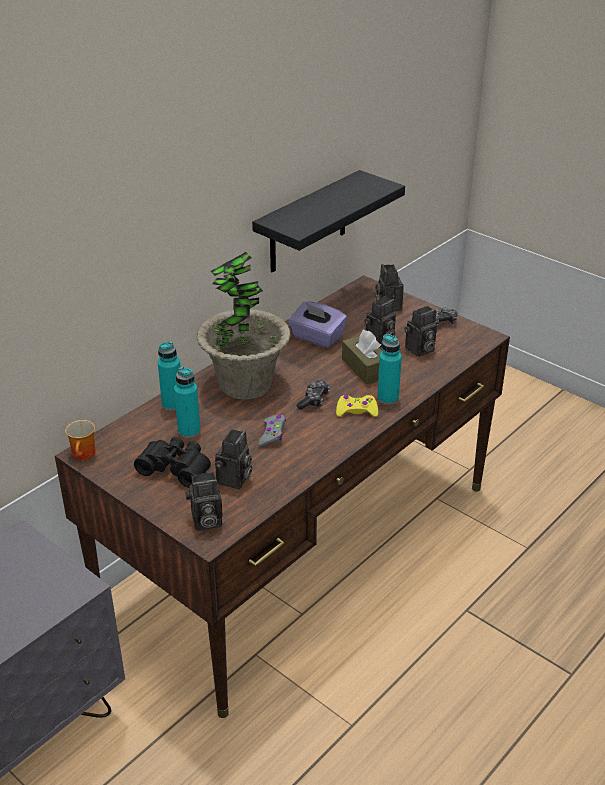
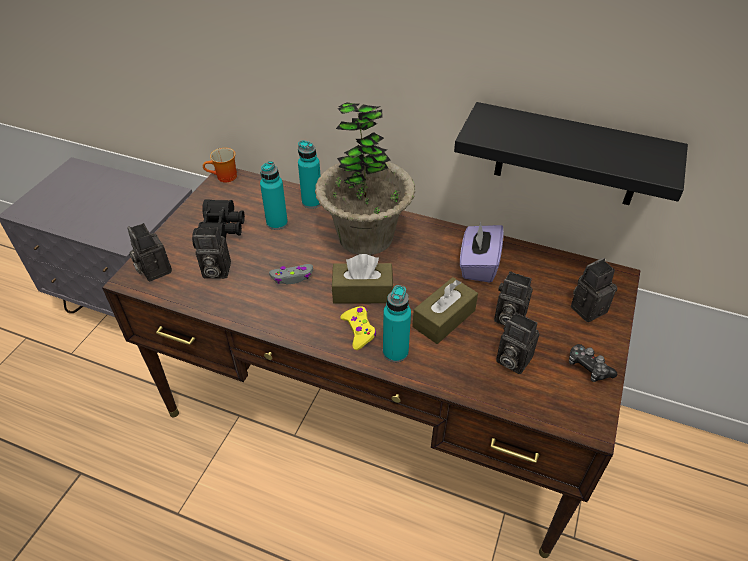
camera: 70 degrees right, 10 degrees up
(314, 400) = (362, 292): game controller -> brown tissue box

